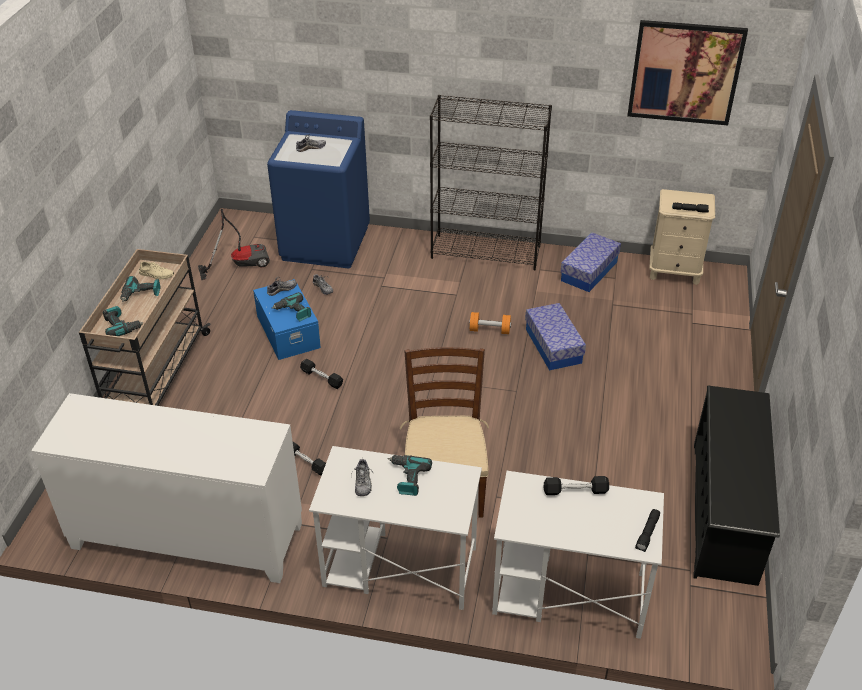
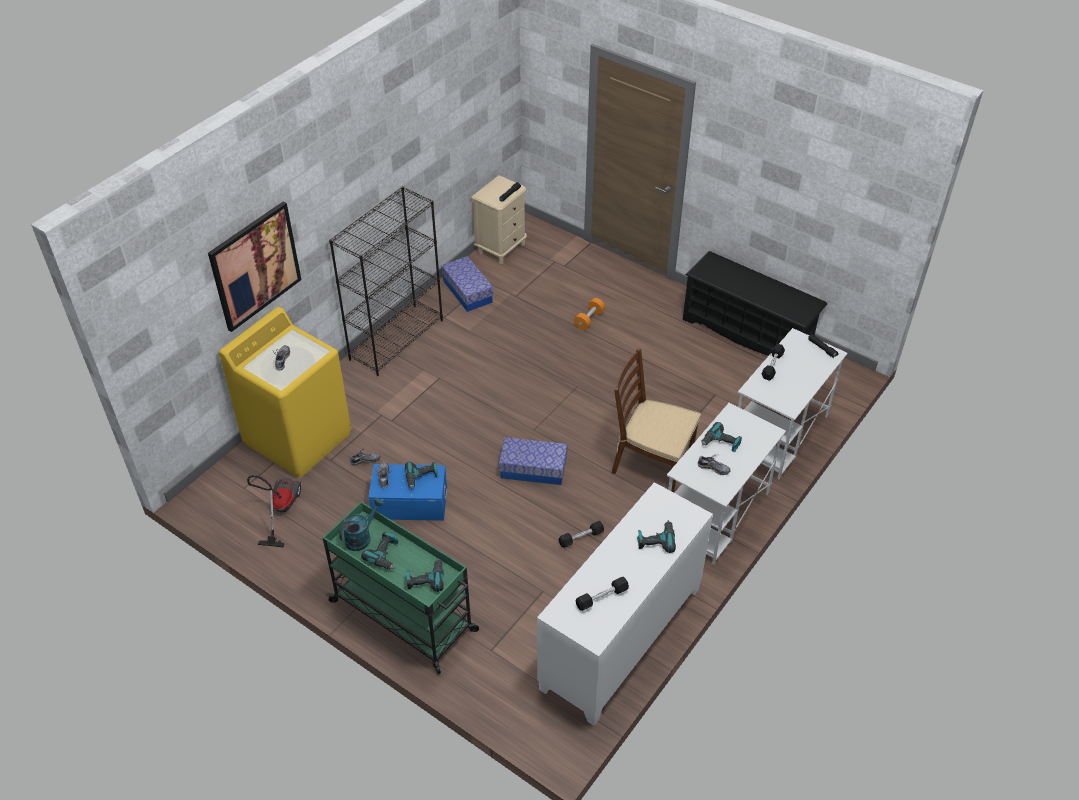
camera: 65 degrees left, 5 degrees up
(155, 375) = (405, 617): beige cart -> green cart
(156, 274) = (361, 537): beige shoe -> turquoise watering can
(204, 449) = (656, 540): none -> power drill
(322, 378) = (487, 498): black dumbbell -> black dumbbell (602, 597)
(326, 243) = (298, 438): blue washing machine -> yellow washing machine
(489, 330) = (498, 375): orange dumbbell -> orange dumbbell (589, 319)
(553, 346) = (540, 346): storage box -> storage box (533, 469)
(685, 72) = (467, 99): picture -> picture (255, 266)

